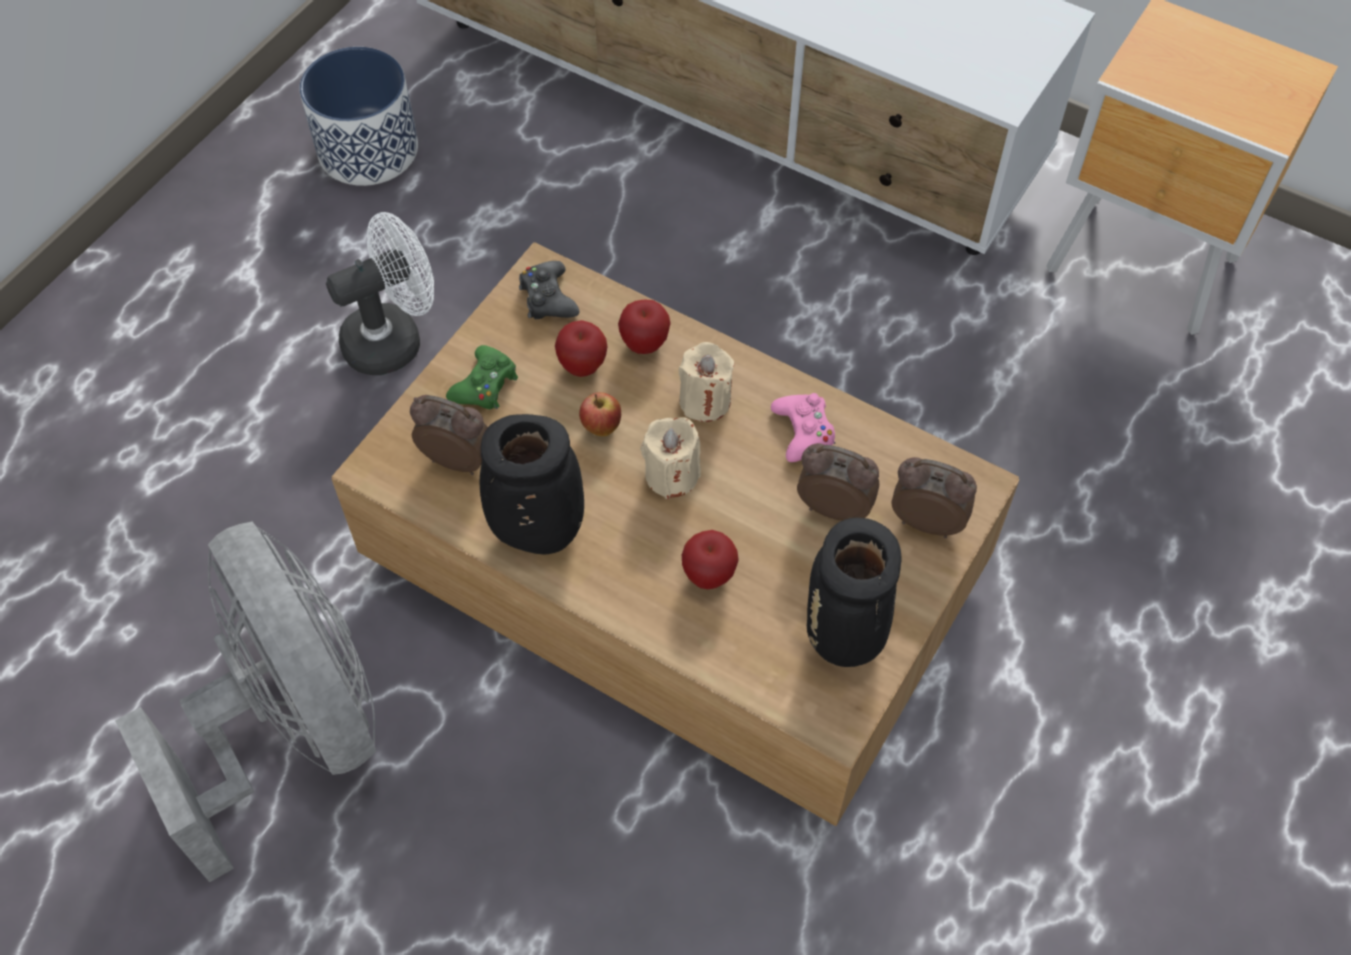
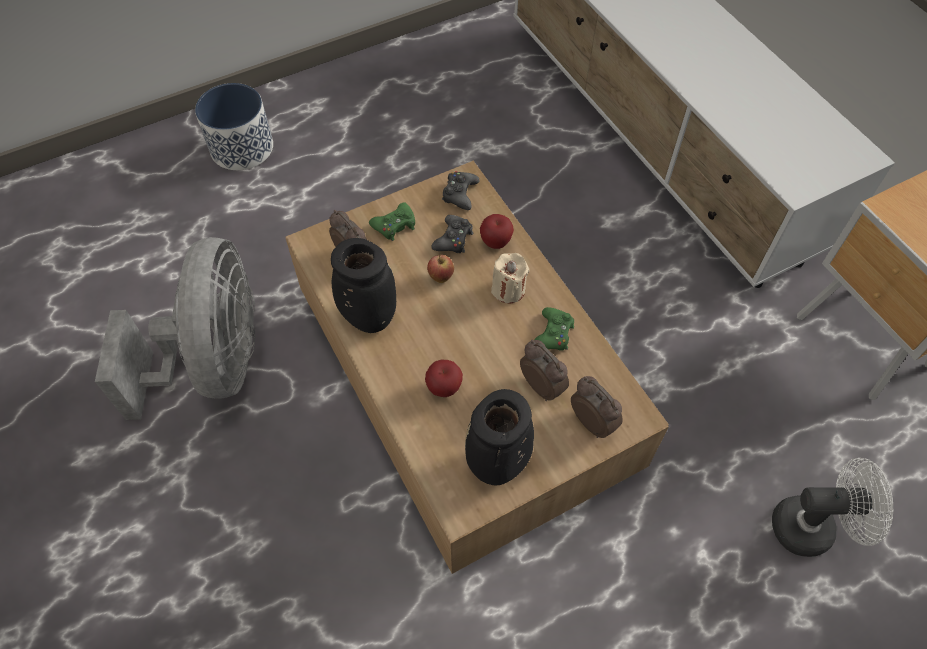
camera: 30 degrees right, 0 degrees up
(368, 150) = (446, 85): planter -> planter (242, 148)
(394, 338) = (395, 188): white fan -> white fan (812, 527)
(582, 366) = (453, 239): apple -> black game controller
(672, 475) = (462, 322): beige candle -> none
(803, 432) = (553, 334): pink game controller -> green game controller

